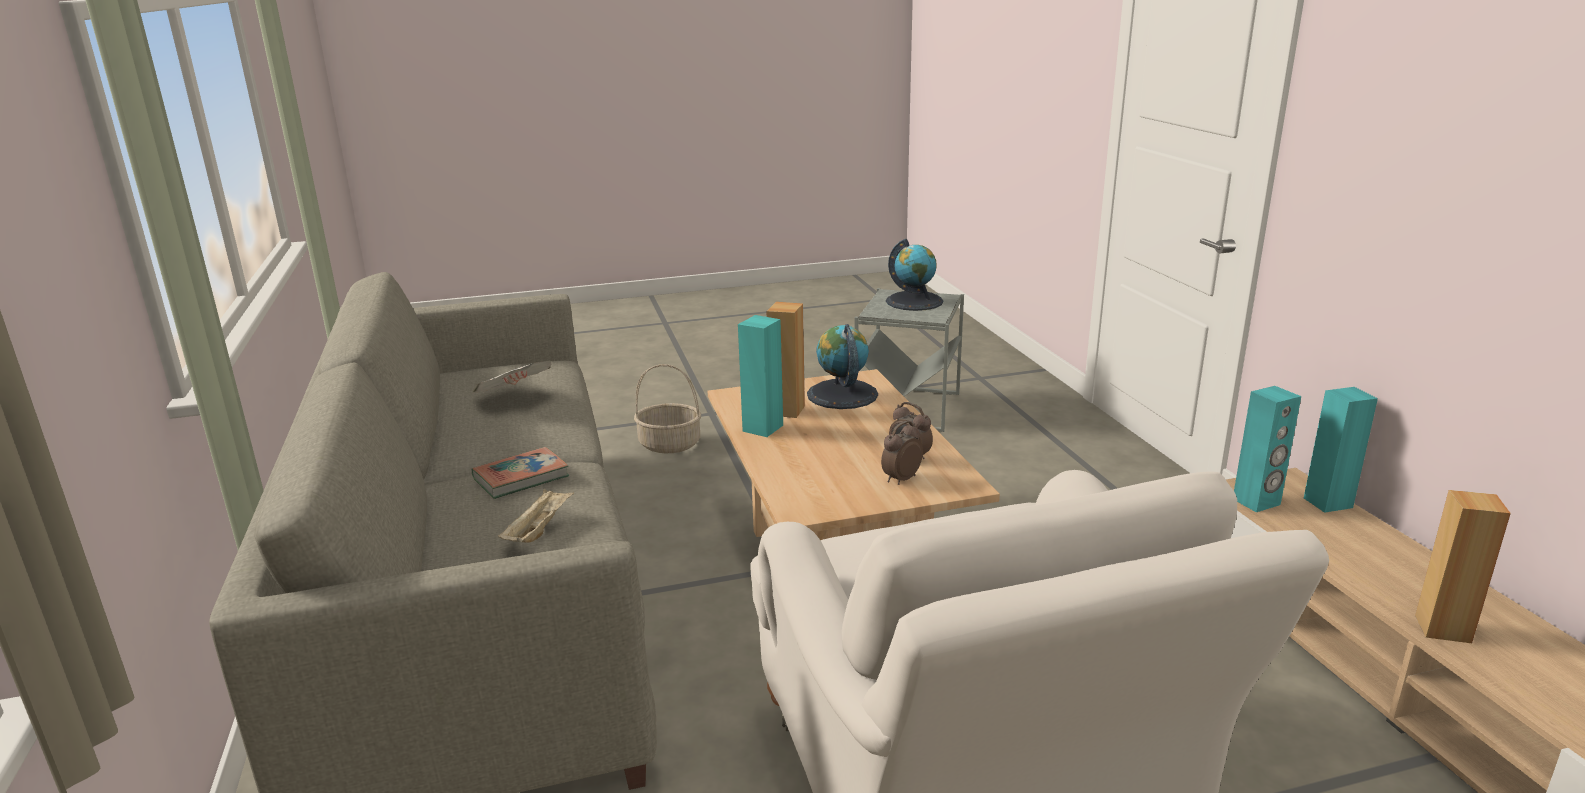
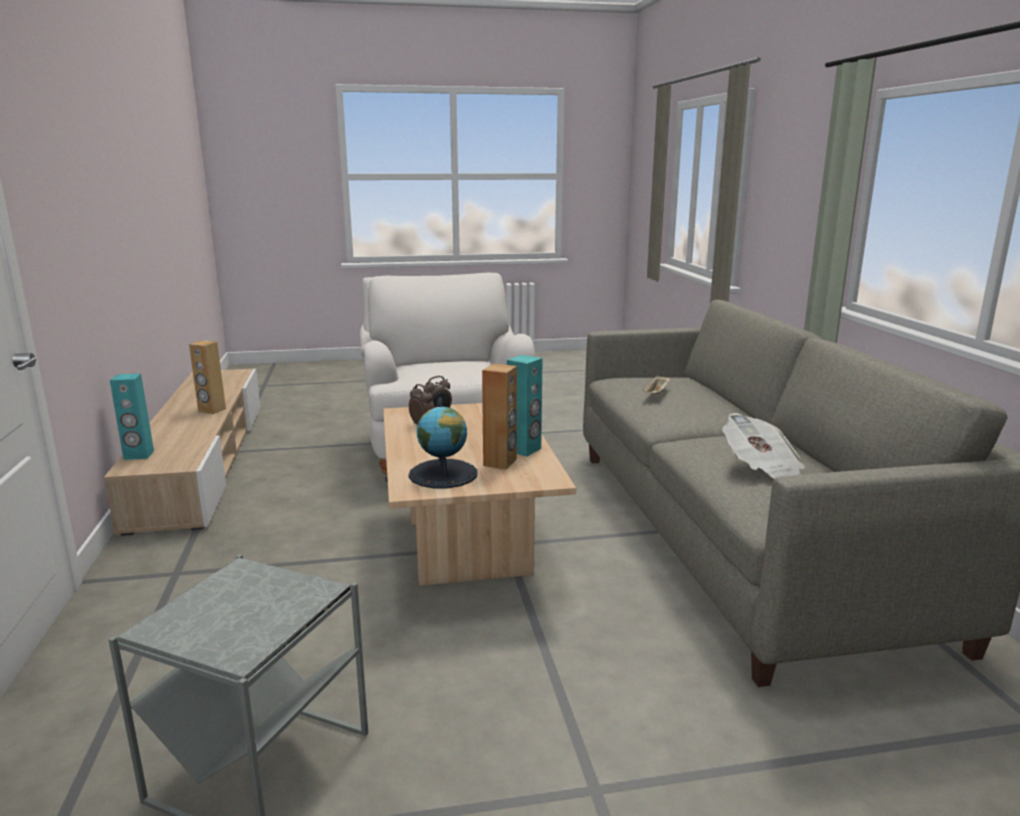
camera: 175 degrees left, 5 degrees down
(521, 478) = (691, 416): book -> none
(669, 445) = (646, 708): basket -> none
(914, 301) = (224, 618): globe -> none
(1256, 502) = (183, 458): turquoise speaker -> none

